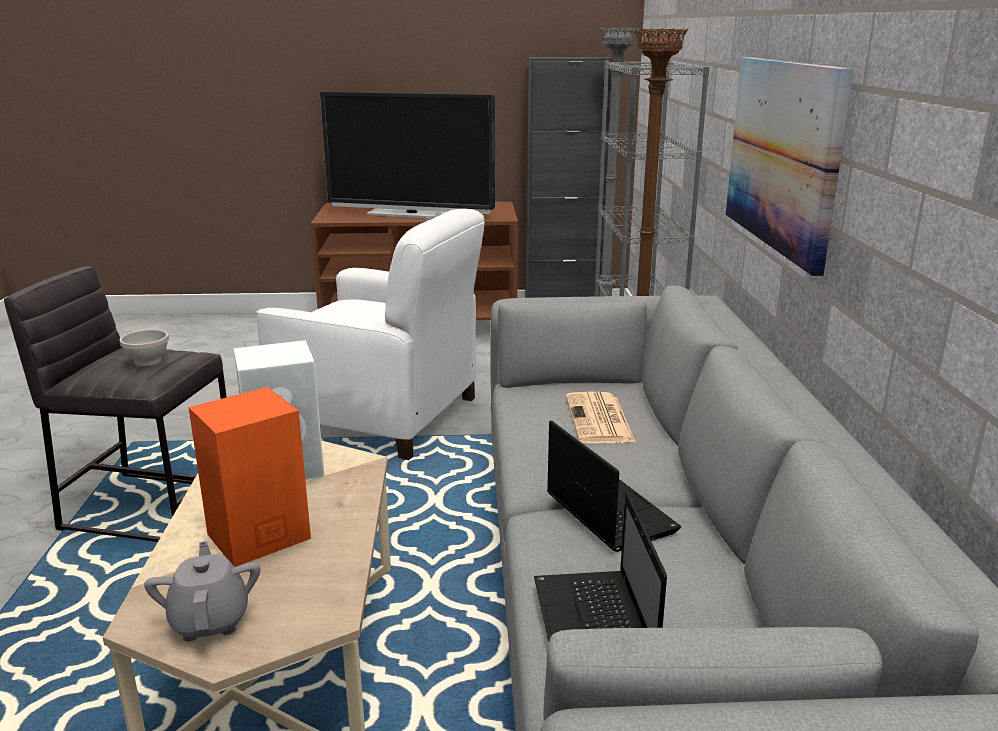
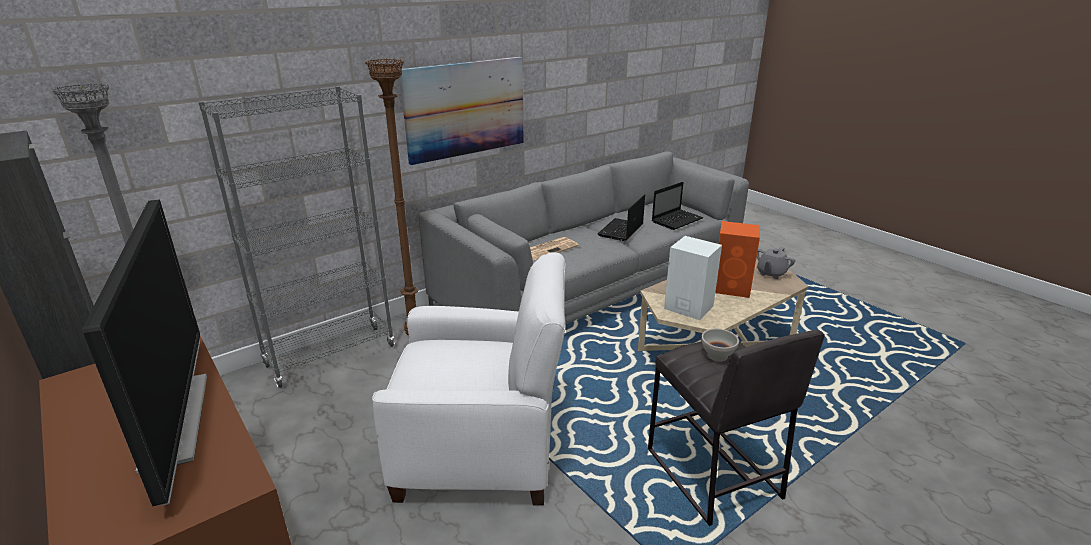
camera: 125 degrees left, 5 degrees up
(381, 416) = (480, 448): white armchair -> white armchair turned 105 degrees clockwise

